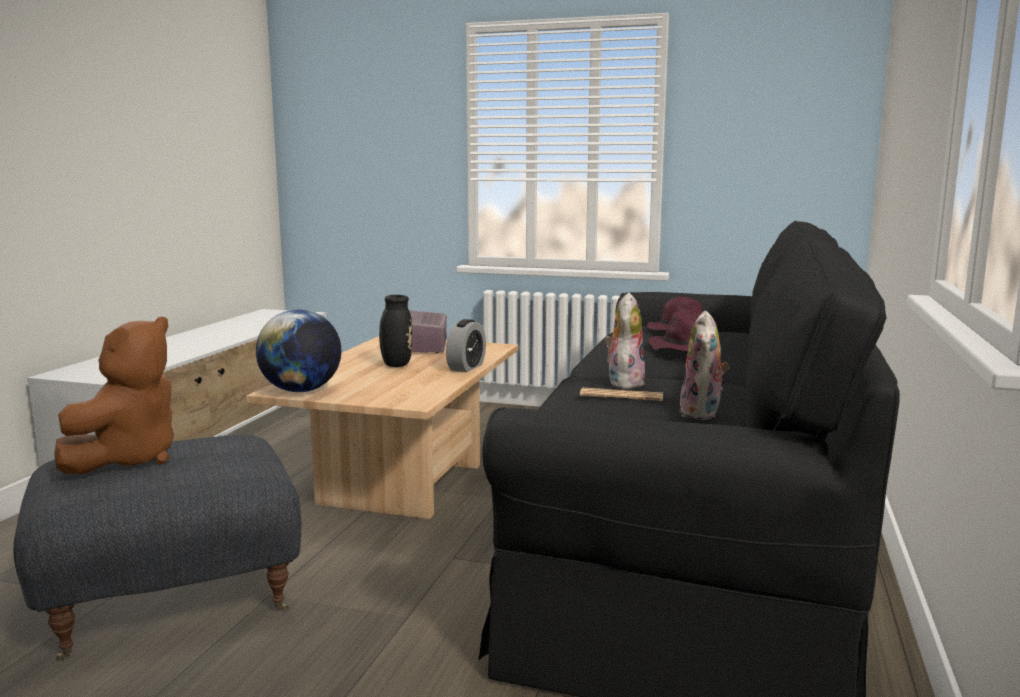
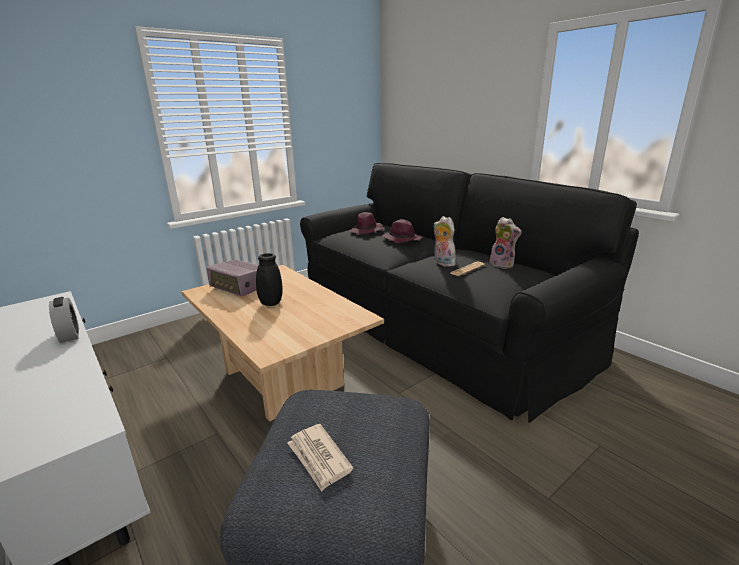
camera: 55 degrees left, 10 degrees up
(128, 459) = (319, 458): brown plush toy -> newspaper
(301, 390) = (282, 345): globe -> none
(466, 367) = (310, 287): alarm clock -> alarm clock (69, 335)

